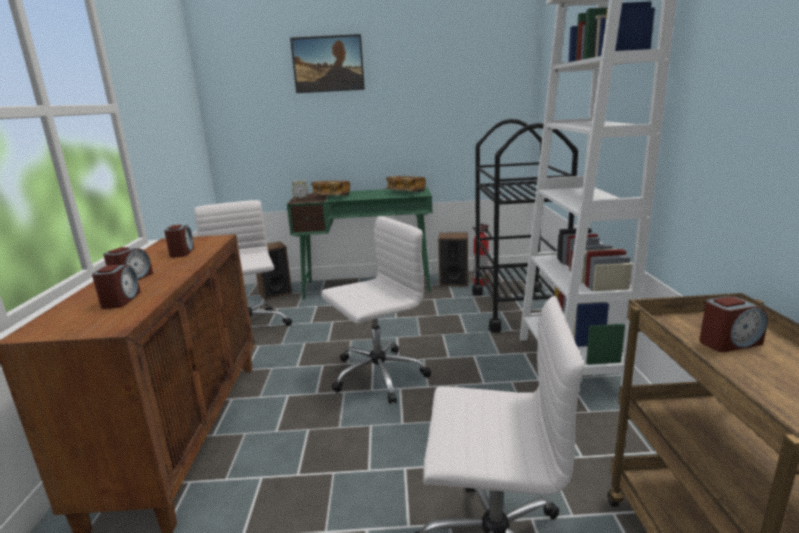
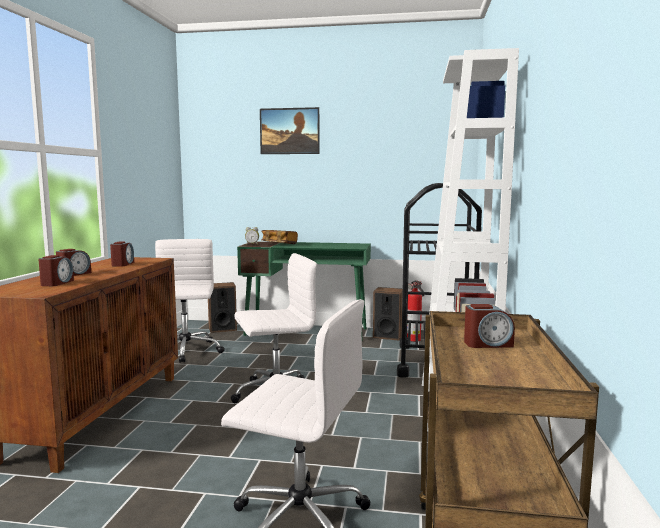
camera: 10 degrees right, 10 degrees down
(406, 192) = (346, 245): book -> none

